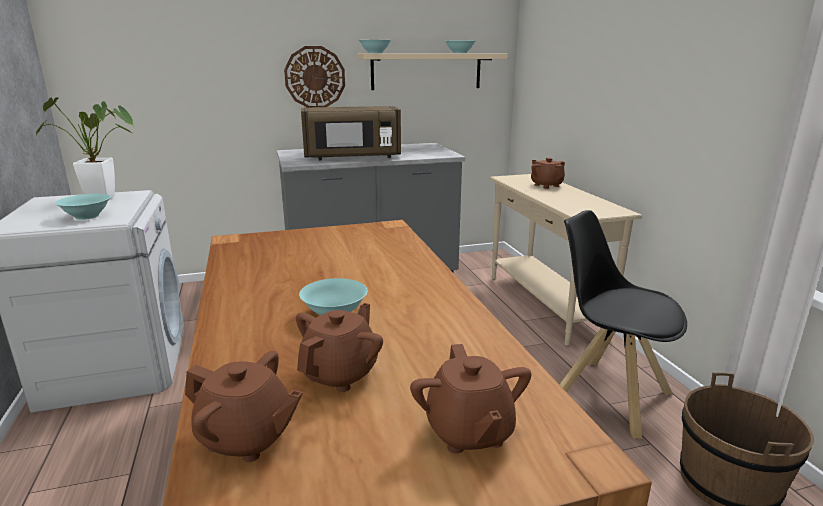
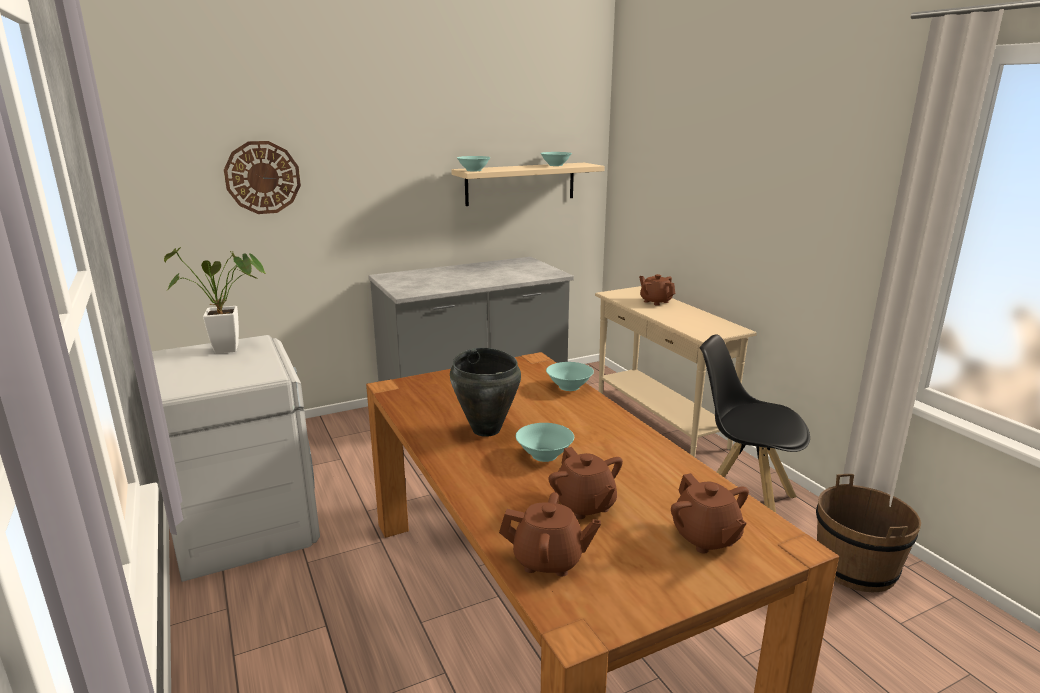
camera: 10 degrees left, 0 degrees up
(87, 216) = (236, 373): turquoise bowl -> turquoise bowl (569, 387)
(293, 284) = (486, 429): none -> black cooking pot
(315, 77) = (408, 196): wall clock -> wall clock (262, 177)
(340, 374) = (584, 505): brown teapot -> brown teapot turned 135 degrees clockwise
(352, 157) = (459, 282): brown microwave -> none

